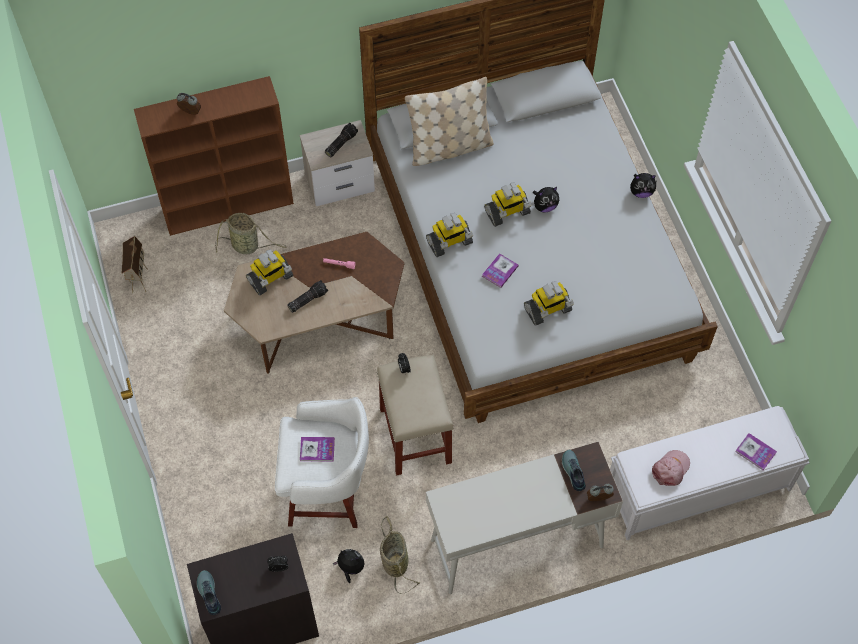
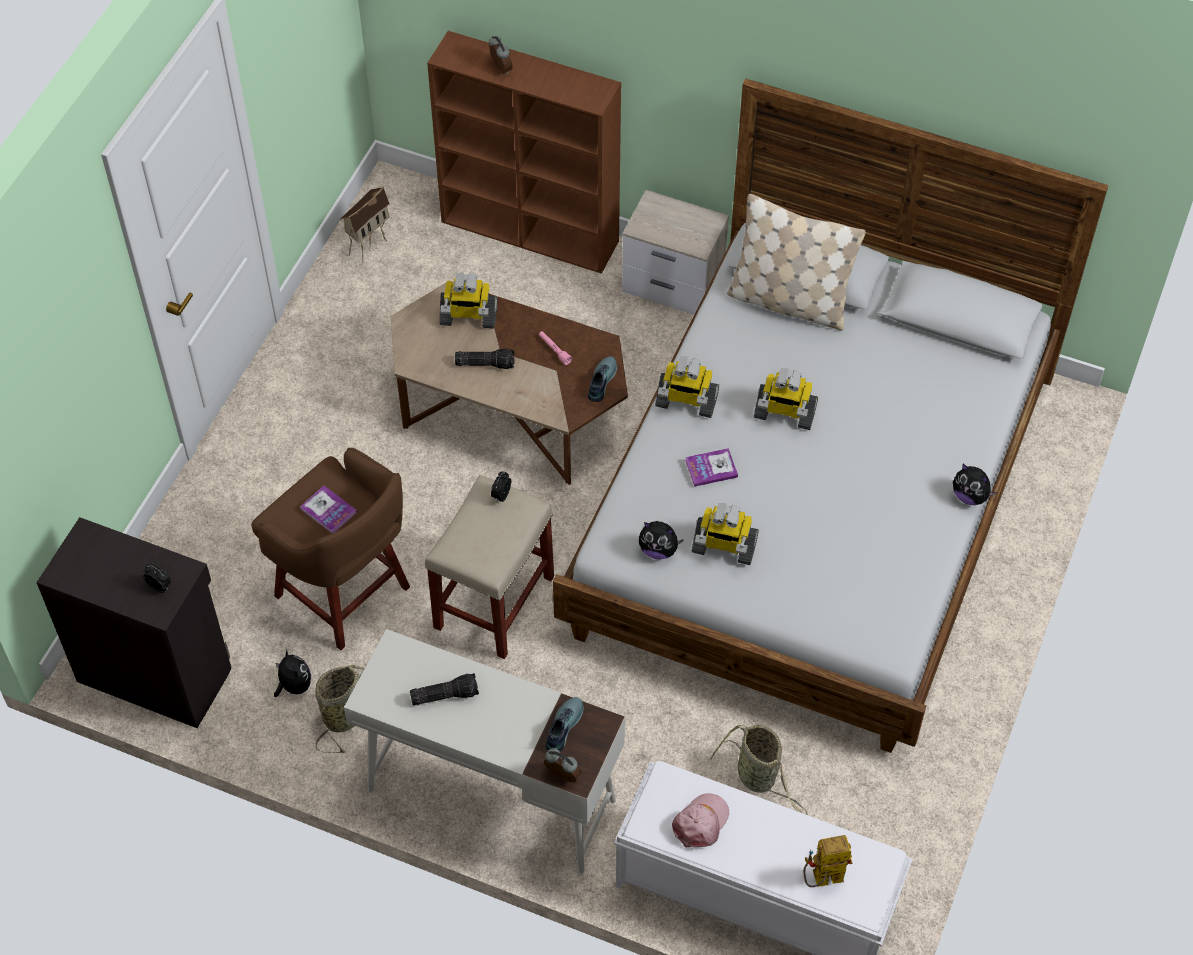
camera: 40 degrees right, 5 degrees down
(208, 594) = (70, 560): shoe -> shoe (600, 381)
(247, 246) = (510, 285): basket -> basket (759, 778)
(328, 494) = (346, 594): white stool -> brown stool
(340, 143) = (681, 226): flashlight -> flashlight (445, 694)
(545, 206) = (836, 435): plush toy -> plush toy (658, 550)
(670, 469) = (701, 823): pink cap -> pink cap turned 45 degrees counterclockwise
(755, 452) = (822, 880): book -> toy robot

